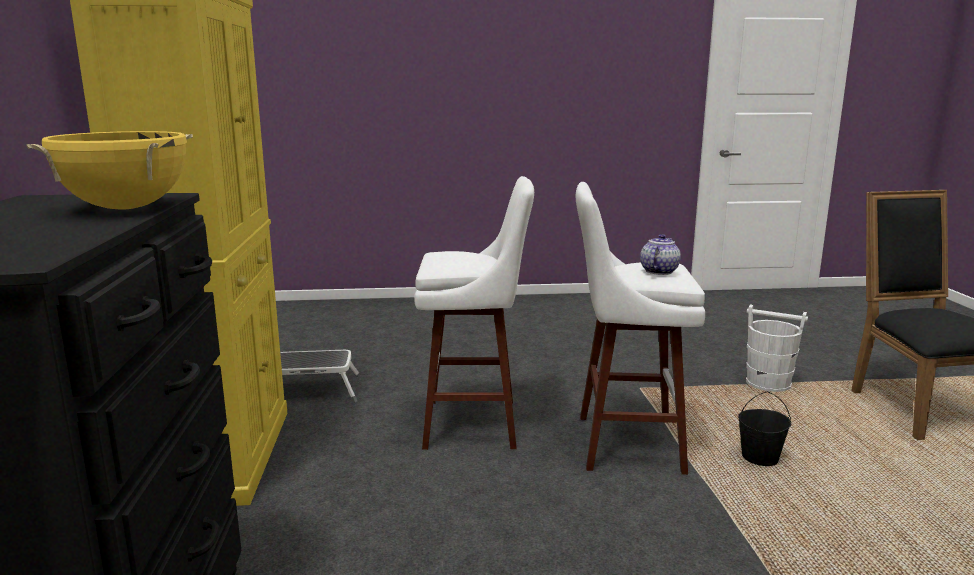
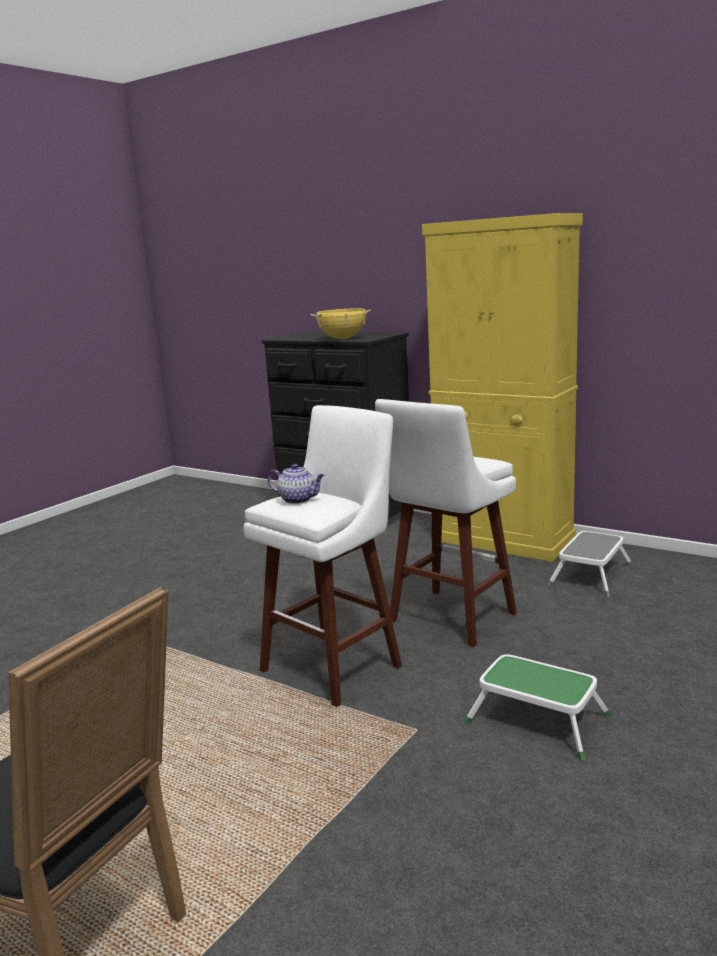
camera: 130 degrees right, 0 degrees up
(570, 363) = (537, 718): none -> green step ladder
(659, 271) = (298, 499): teapot -> teapot turned 45 degrees counterclockwise
(759, 458) = (221, 717): black bucket -> none
(767, 383) = (306, 847): white bucket -> none

